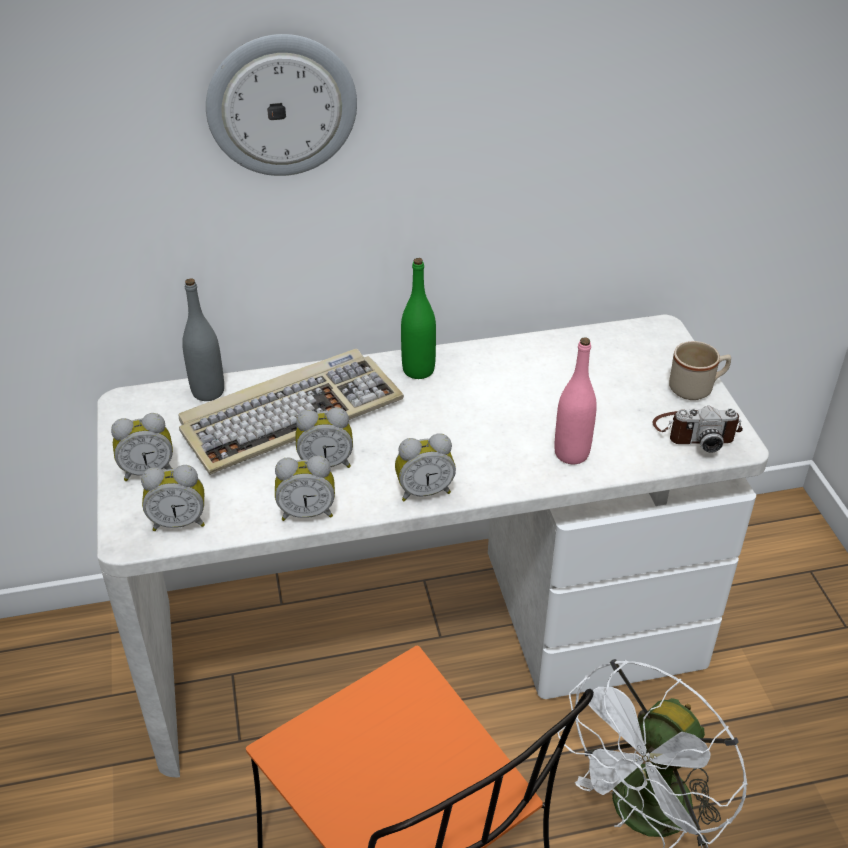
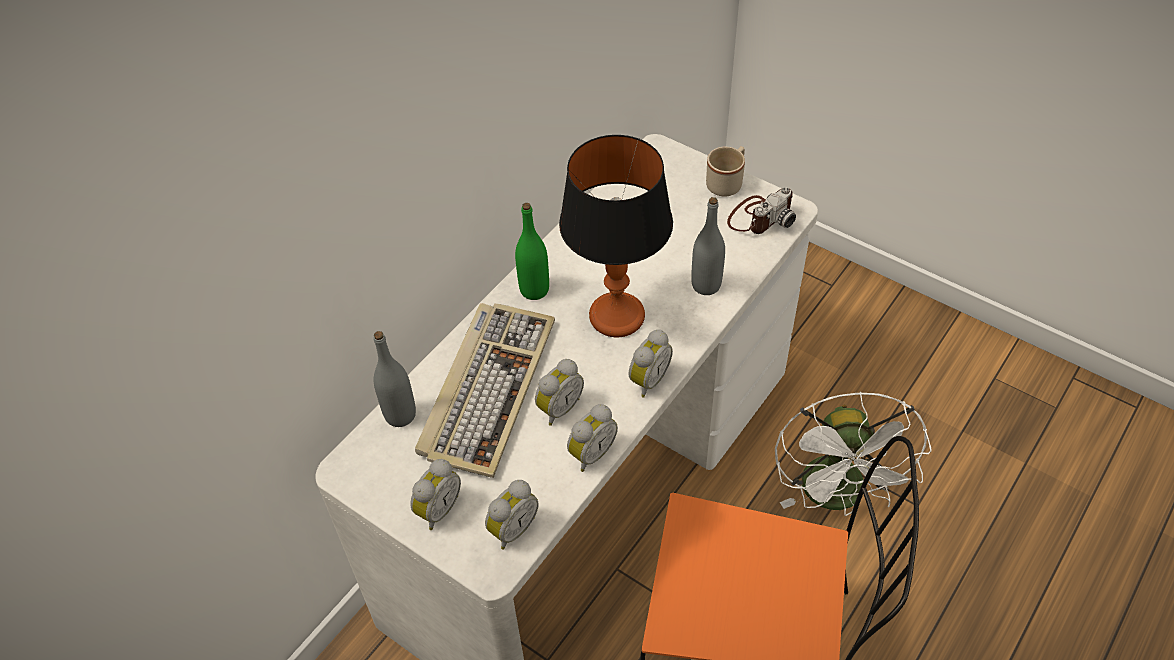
camera: 40 degrees left, 10 degrees up
(281, 105) = (391, 141): wall clock -> none
(461, 429) = (617, 316): none -> table lamp
(571, 453) = (706, 285): pink bottle -> grey bottle

